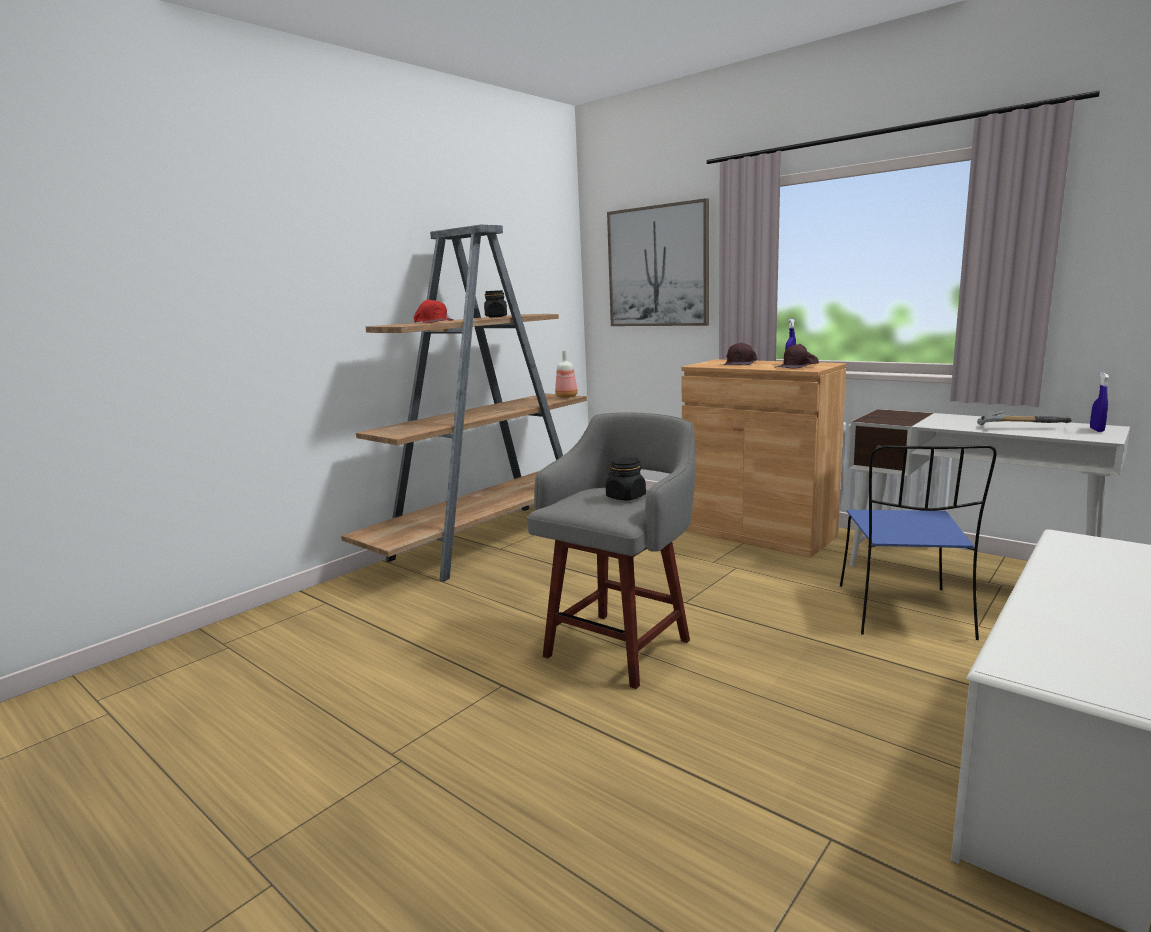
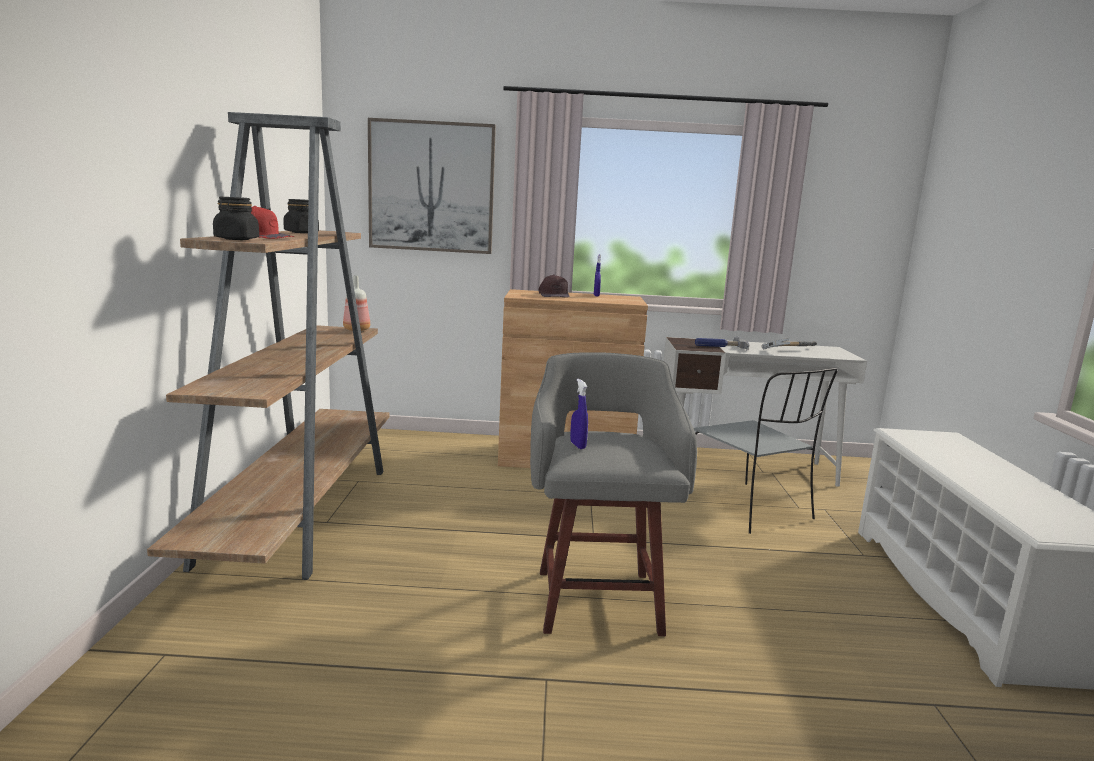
camera: 40 degrees left, 0 degrees up
(625, 497) = (623, 442): black jar -> black jar (236, 239)
(797, 366) = (615, 299): brown cap -> none
(904, 613) = (749, 509): blue chair -> grey chair
(920, 421) = (721, 347): none -> hammer
(1096, 430) = (831, 350): blue spray bottle -> blue spray bottle (578, 445)

